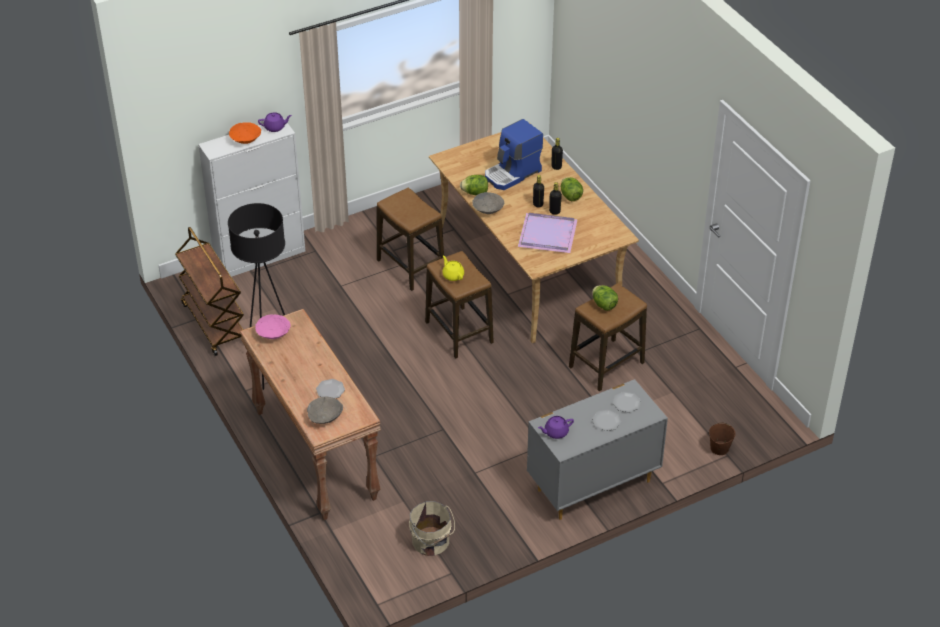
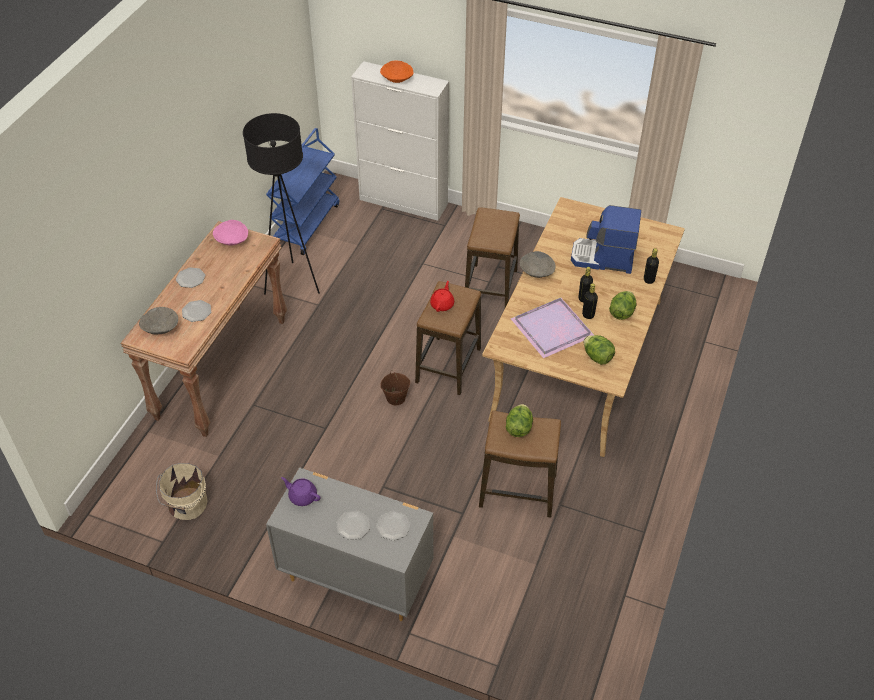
camera: 50 degrees right, 5 degrees up
(214, 324) = (306, 224): brown cart -> blue cart
(275, 127) = (431, 84): purple teapot -> none
(288, 376) = (190, 278): none -> plate
(453, 275) = (442, 304): yellow teapot -> red teapot
(475, 193) = (548, 251): lettuce -> lettuce (597, 357)
(719, 448) = (500, 653): brown bucket -> brown bucket (395, 398)

